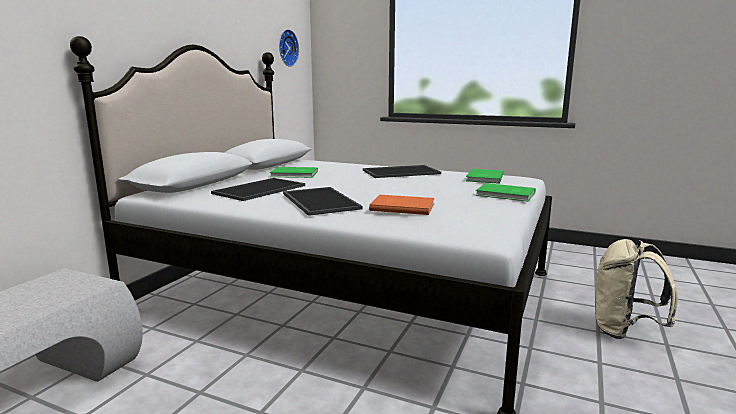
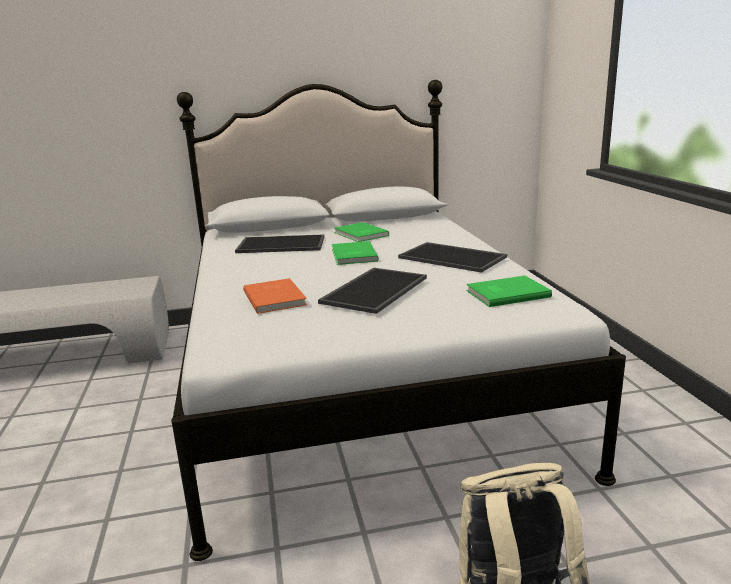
camera: 55 degrees right, 5 degrees up
(286, 48) = (484, 68): wall clock -> none
(318, 201) = (264, 269): tray -> tray (373, 289)
(506, 194) = (425, 323): green book -> green book (352, 255)

